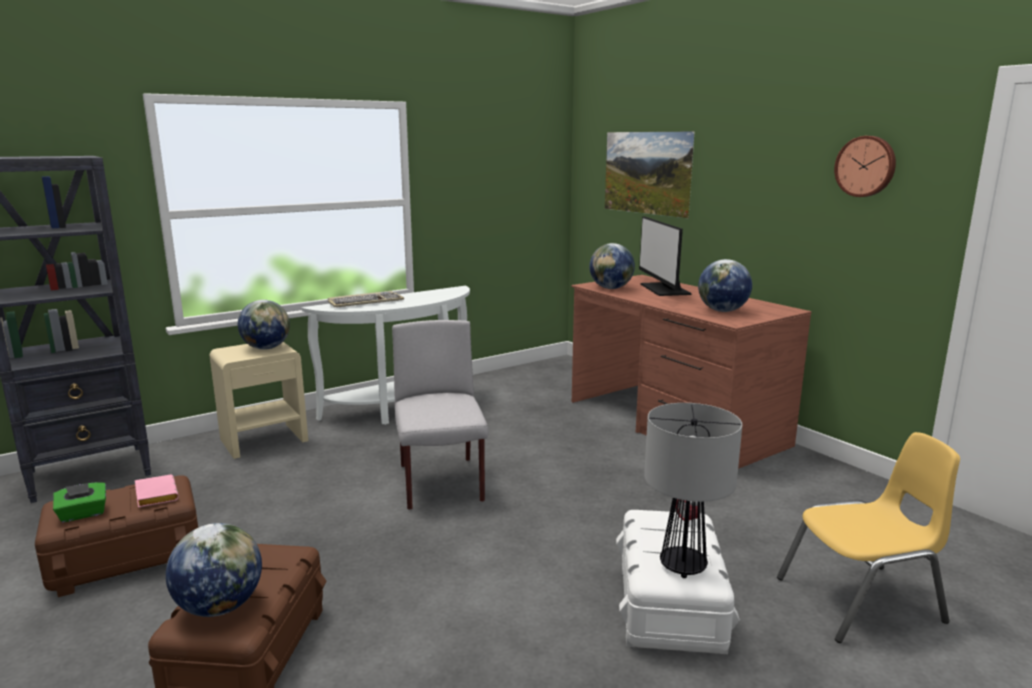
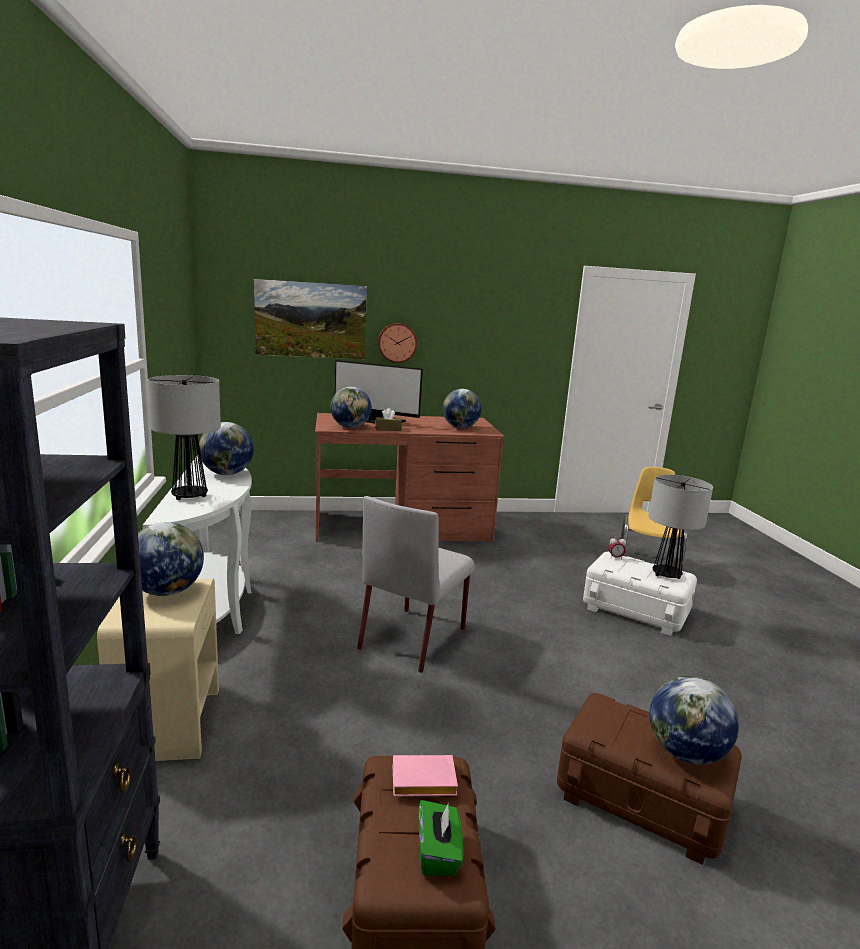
camera: 65 degrees left, 0 degrees up
(365, 302) = (189, 496): keyboard -> table lamp
(429, 298) = (227, 474): none -> globe
(441, 484) = (413, 638): grey chair -> grey chair turned 75 degrees counterclockwise
(637, 296) = (388, 429): none -> brown tissue box
(866, 166) = (513, 319): wall clock -> wall clock (397, 342)

